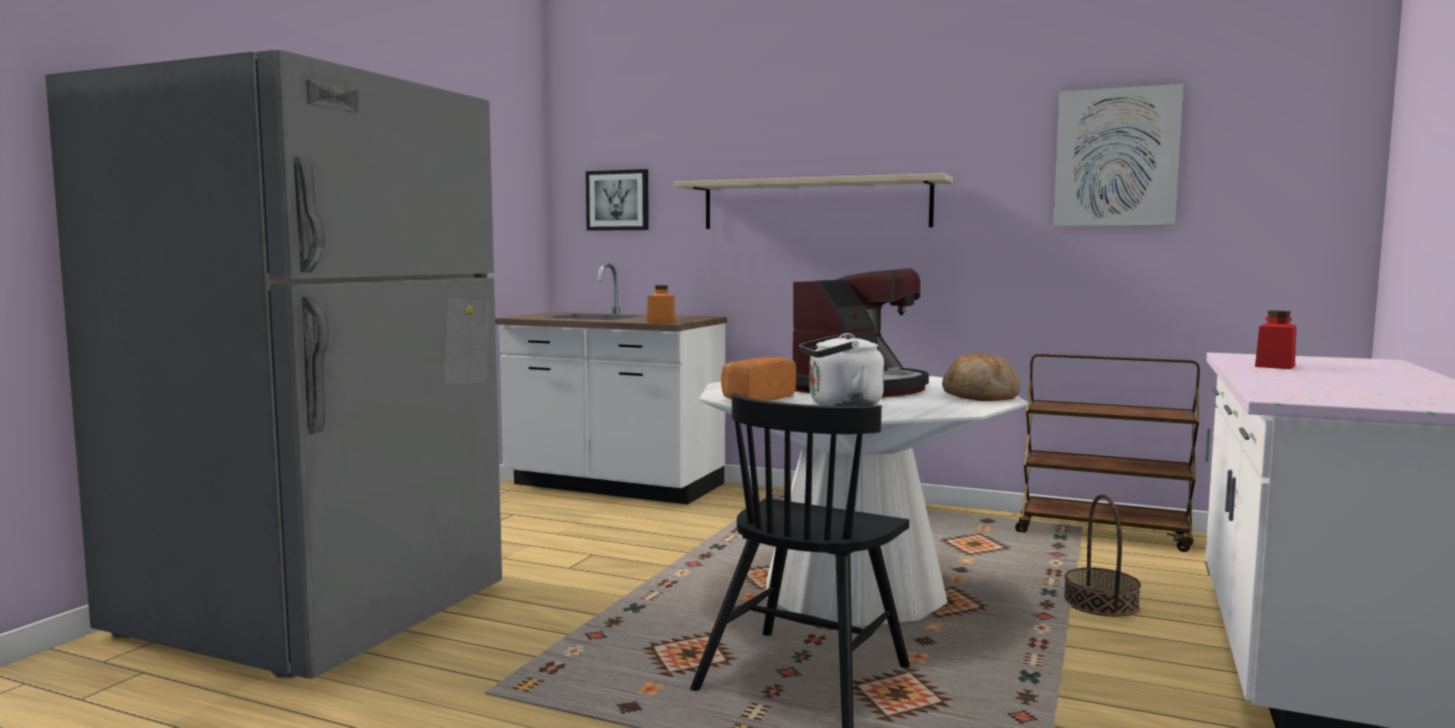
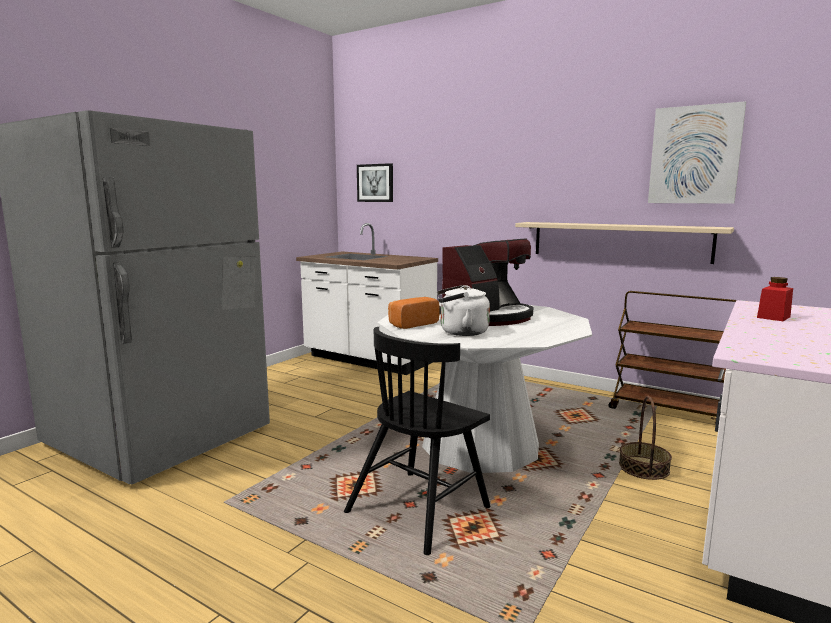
camera: 10 degrees right, 5 degrees up
(661, 322) = (390, 262): orange jar -> none
(814, 204) = (492, 186): beige shelf -> beige shelf (618, 241)
(980, 396) = (563, 327): bread -> none

